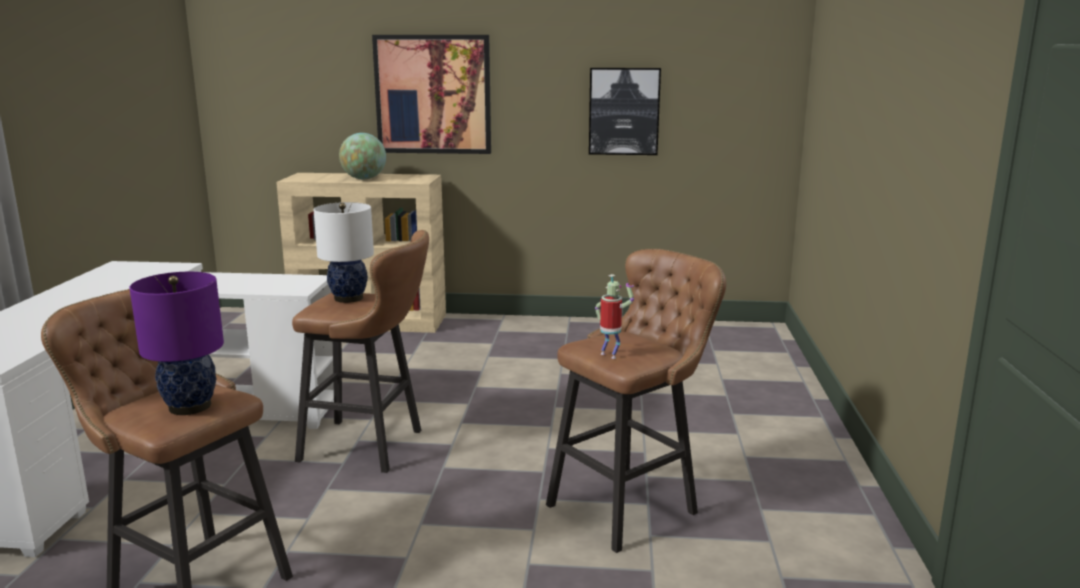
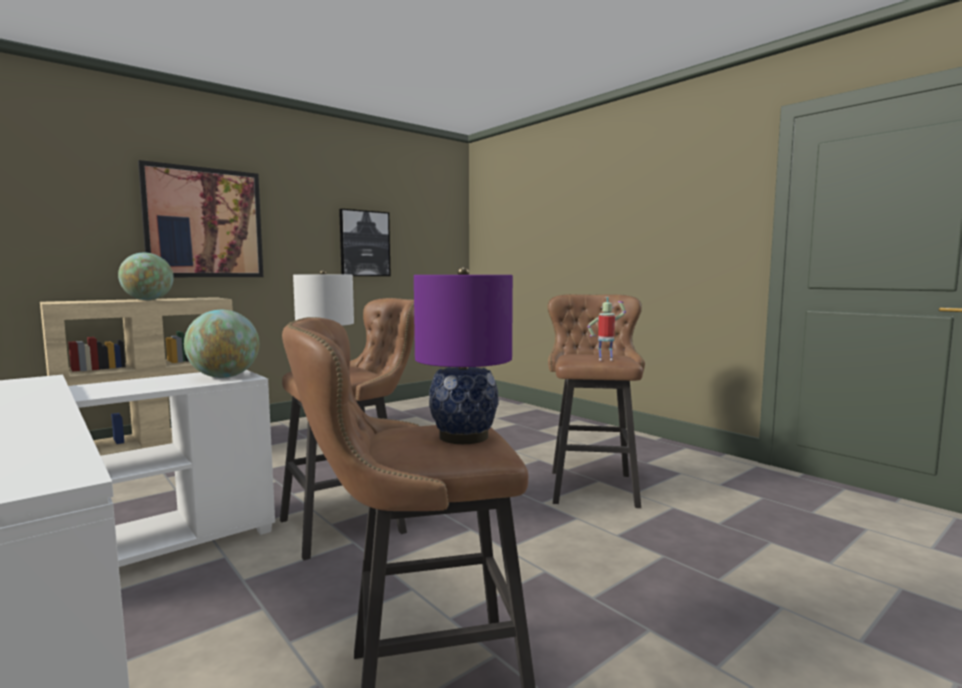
camera: 45 degrees left, 10 degrees down
(290, 286) = (224, 377): none -> globe

